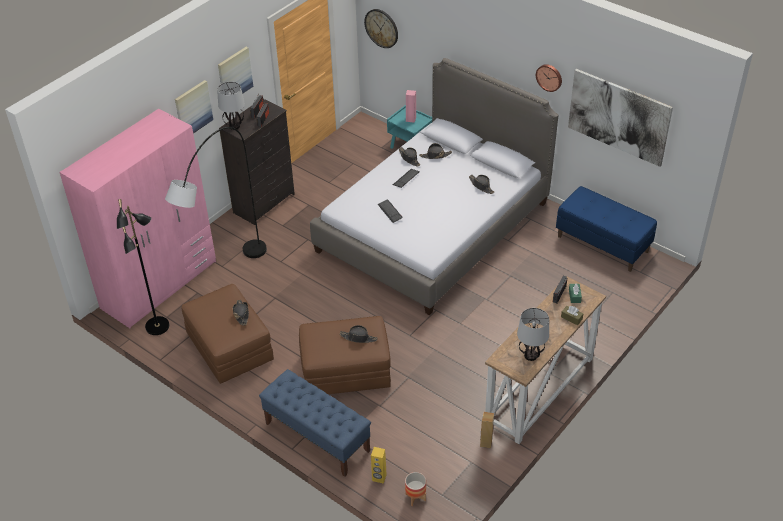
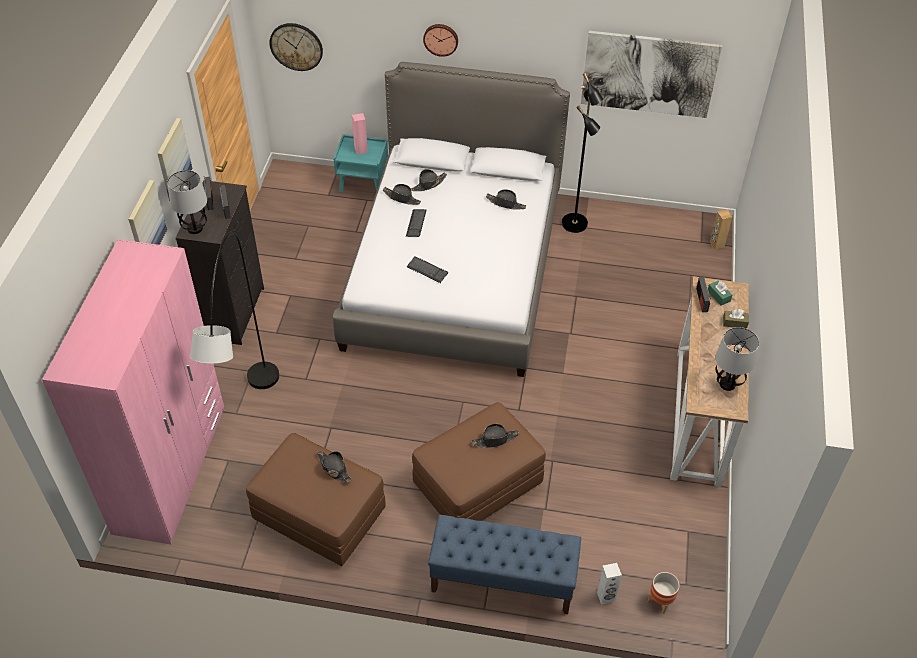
camera: 30 degrees left, 5 degrees up
(158, 327) = (208, 526): black floor lamp -> black floor lamp (575, 223)
(379, 478) = (606, 597): yellow speaker -> white speaker
(486, 442) = (687, 501): brown speaker -> brown speaker (716, 245)
(549, 77) = (551, 50): wall clock -> wall clock (441, 39)
(603, 244) = (644, 224): blue bench -> none

